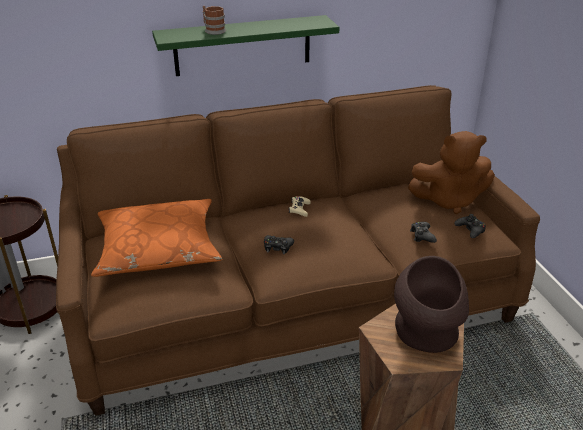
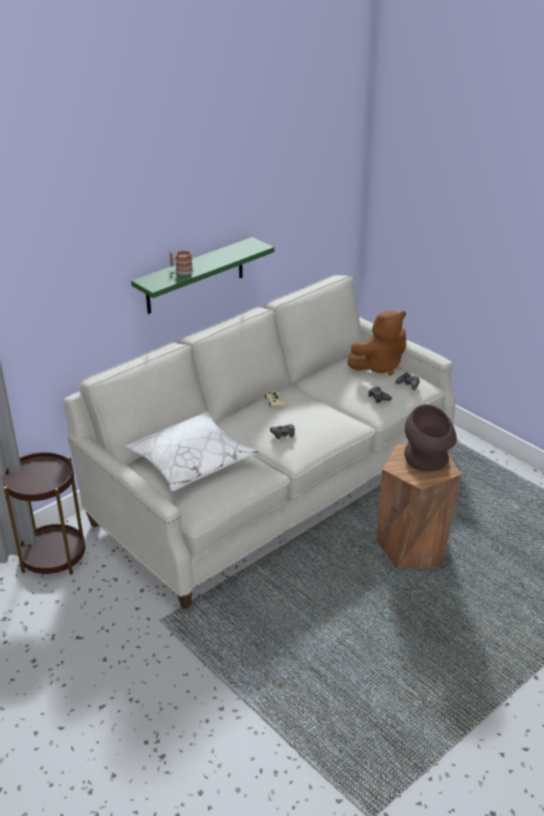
camera: 25 degrees left, 0 degrees up
(158, 248) = (191, 461): orange pillow -> white pillow
(292, 300) = (273, 482): brown sofa -> white sofa

